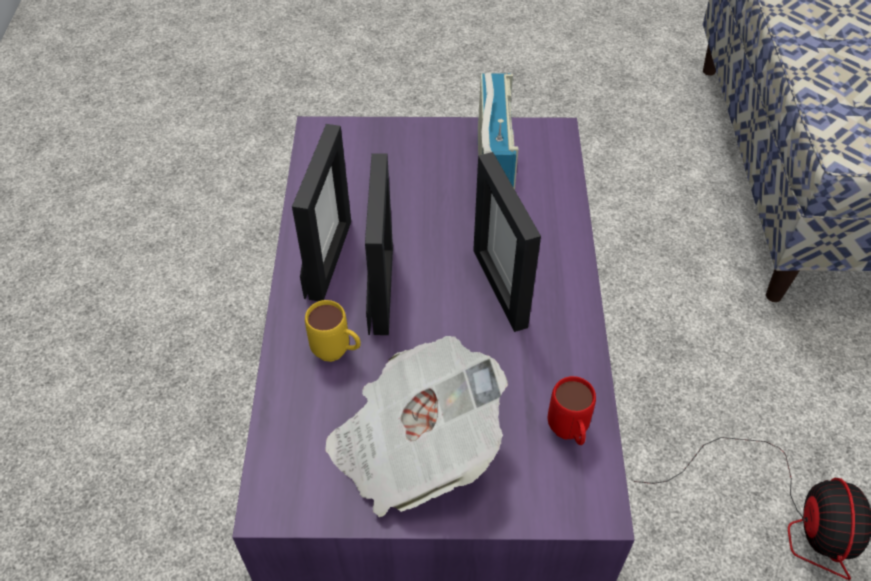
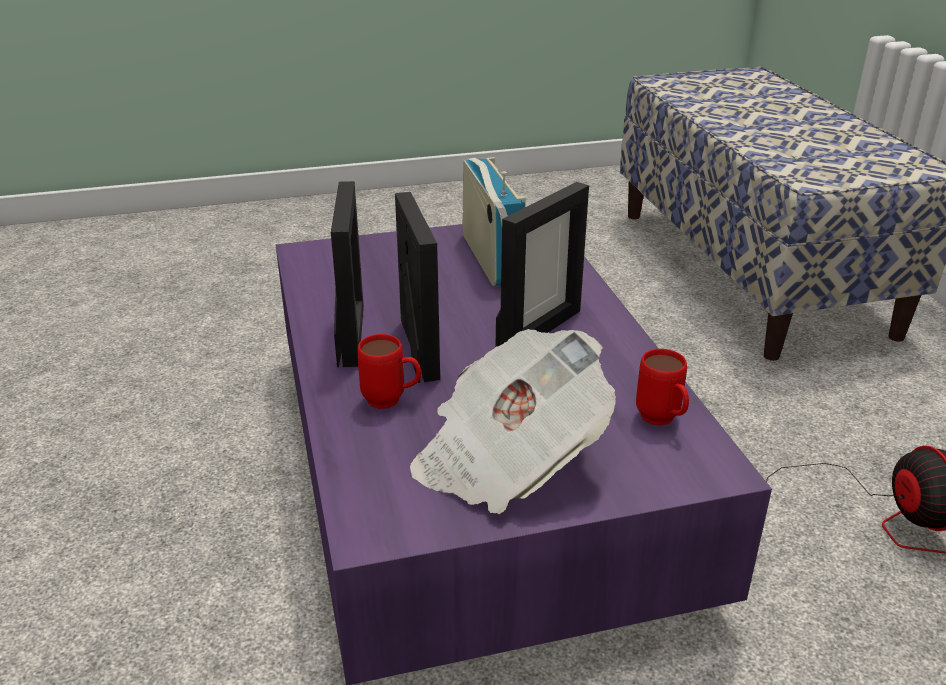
camera: 15 degrees left, 20 degrees down
(337, 353) = (392, 401): yellow mug -> red mug
(502, 287) = (539, 329): picture frame -> picture frame turned 105 degrees counterclockwise

